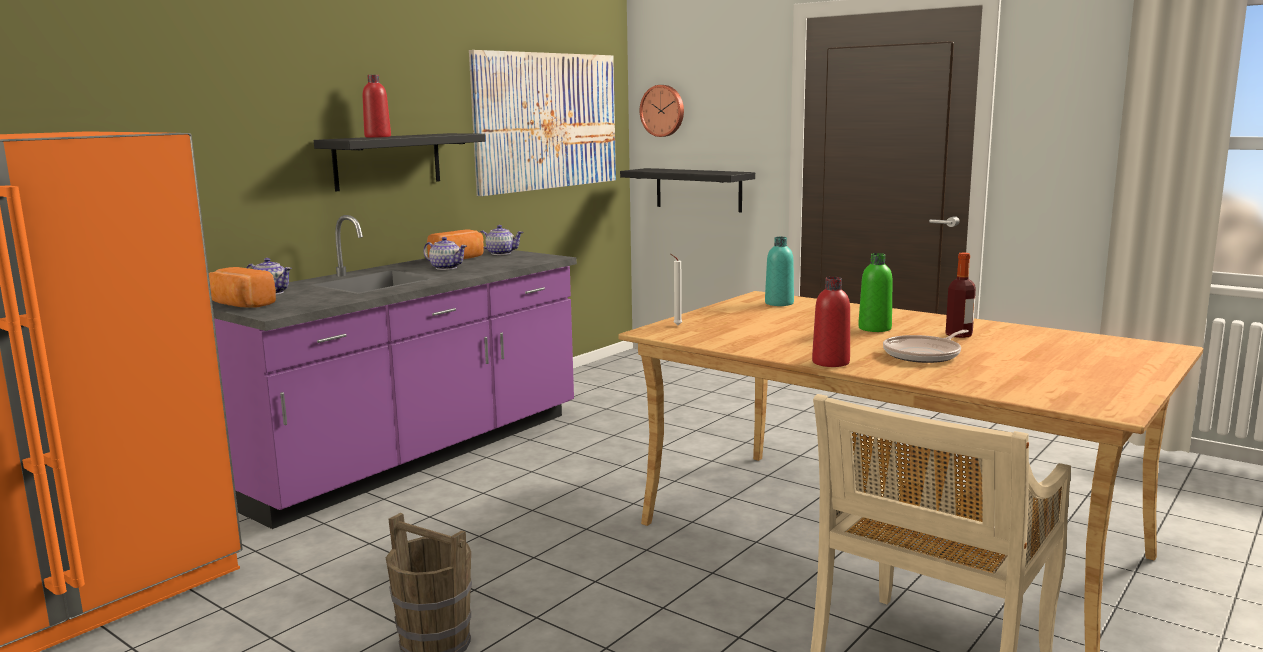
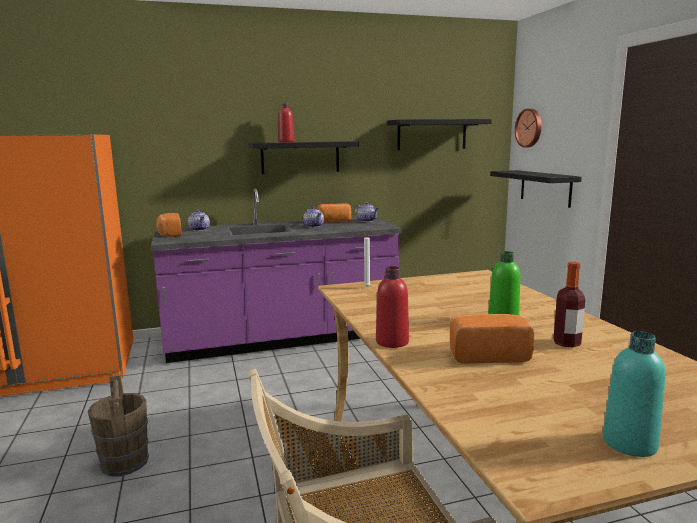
camera: 35 degrees right, 0 degrees up
(546, 121) = (432, 134): picture -> black shelf
(779, 303) = (480, 283): turquoise bottle -> turquoise bottle (629, 443)
(924, 354) = (486, 355): frying pan -> bread

